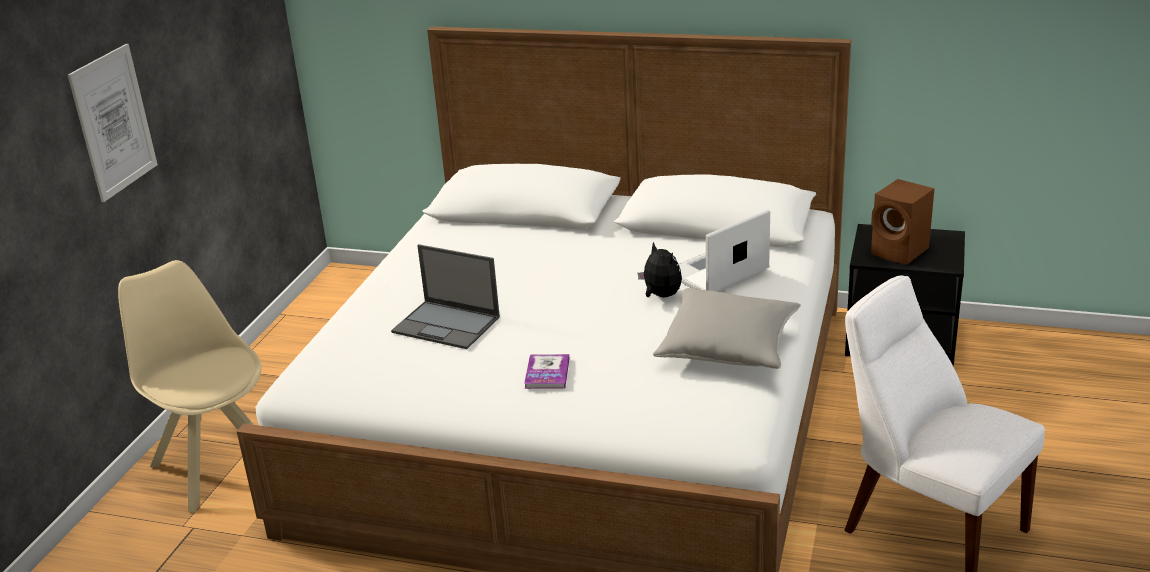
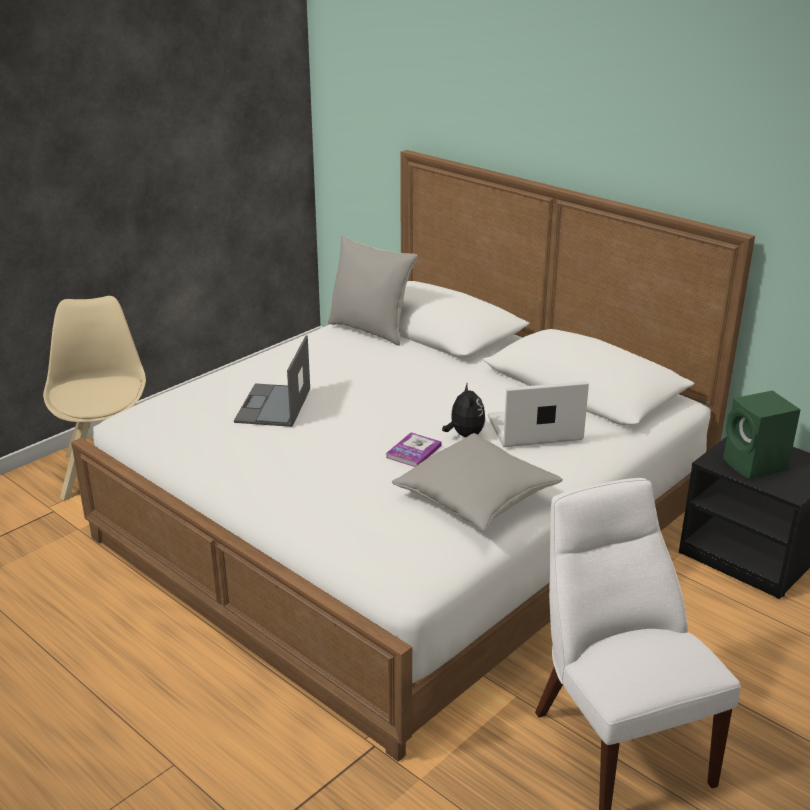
camera: 25 degrees right, 0 degrees up
(113, 122) = (88, 173): picture -> none
(447, 325) = (273, 406): laptop -> laptop turned 45 degrees clockwise
(464, 226) = (370, 330): none -> grey pillow
(547, 373) = (306, 470): book -> book (413, 451)
(901, 252) = (755, 465): brown speaker -> green speaker

